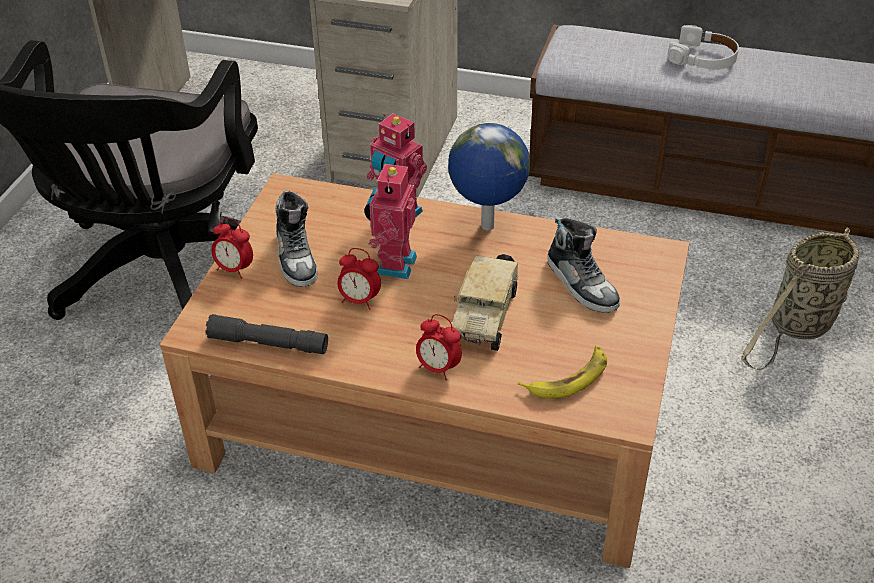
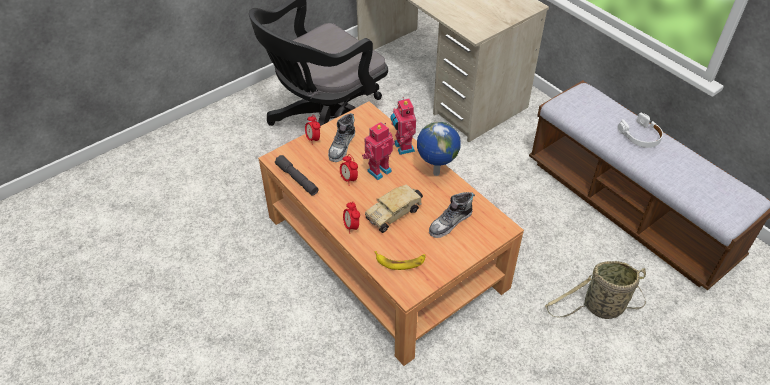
camera: 35 degrees right, 5 degrees up
(582, 284) = (450, 223): shoe -> shoe turned 45 degrees clockwise

